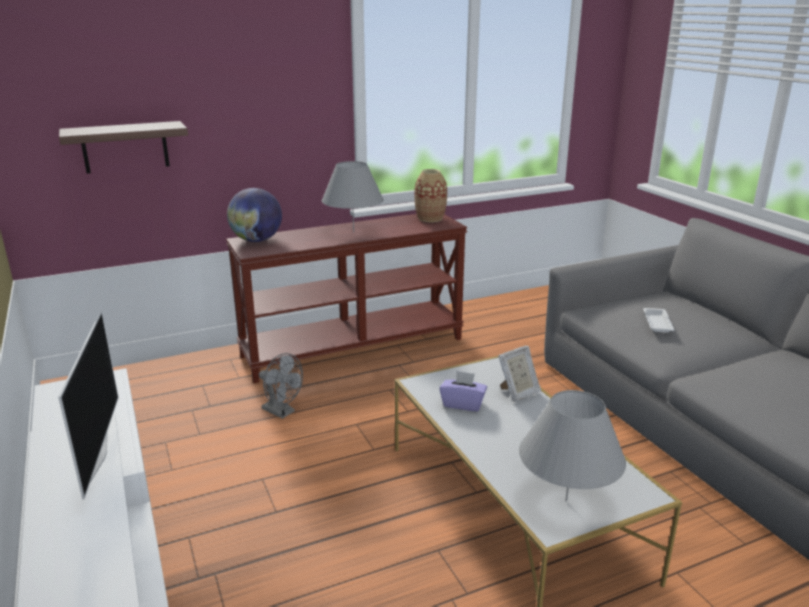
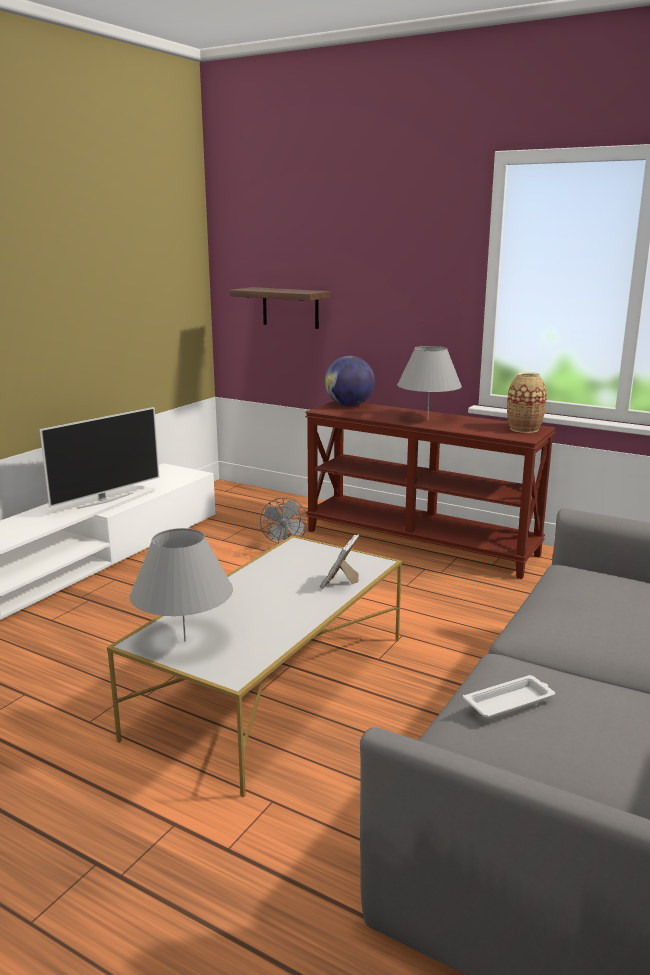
camera: 55 degrees right, 5 degrees down
(463, 404) = (287, 567): purple tissue box -> none
(518, 393) = (339, 583): picture frame -> picture frame turned 90 degrees clockwise
(657, 322) = (600, 607): white tray -> white tray (510, 702)

